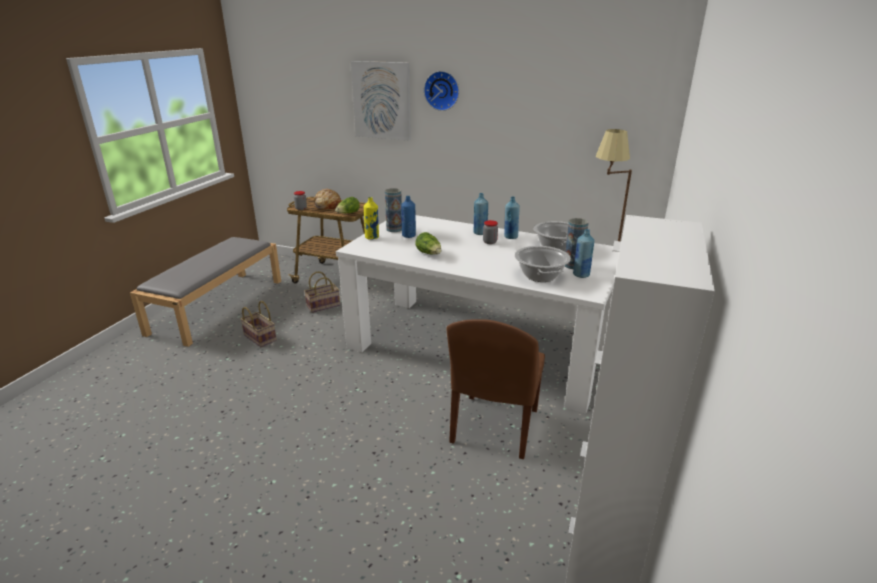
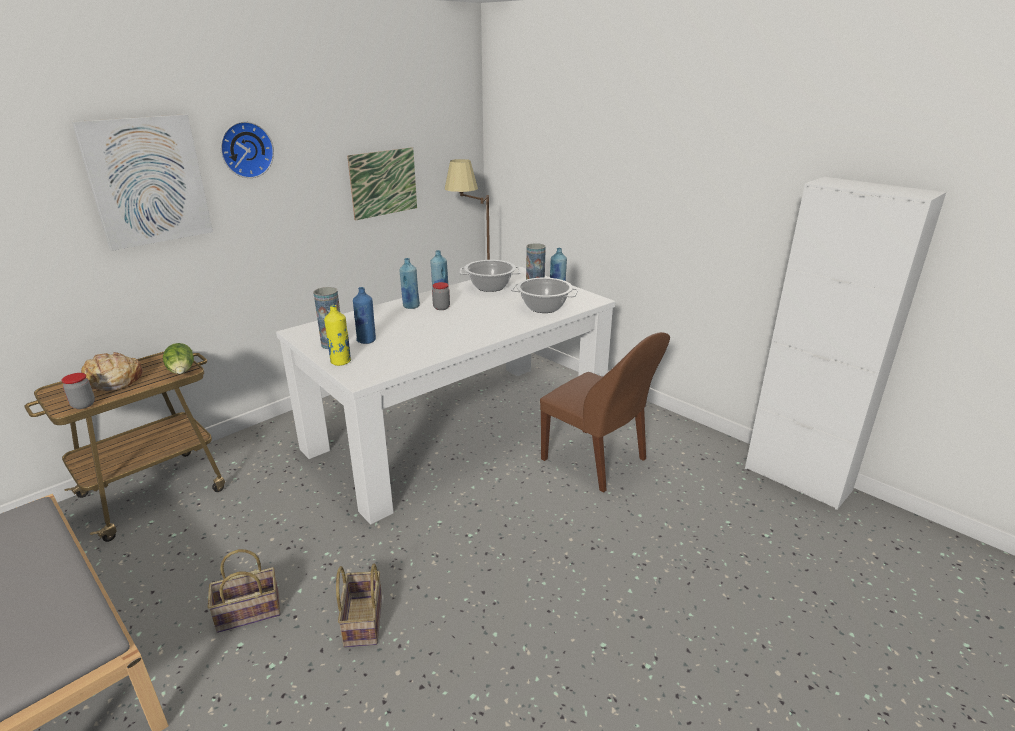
camera: 65 degrees left, 0 degrees up
(323, 305) = (229, 522): basket -> basket (362, 620)
(429, 254) = (435, 340): lettuce -> none
(550, 136) = (383, 183): none -> picture

